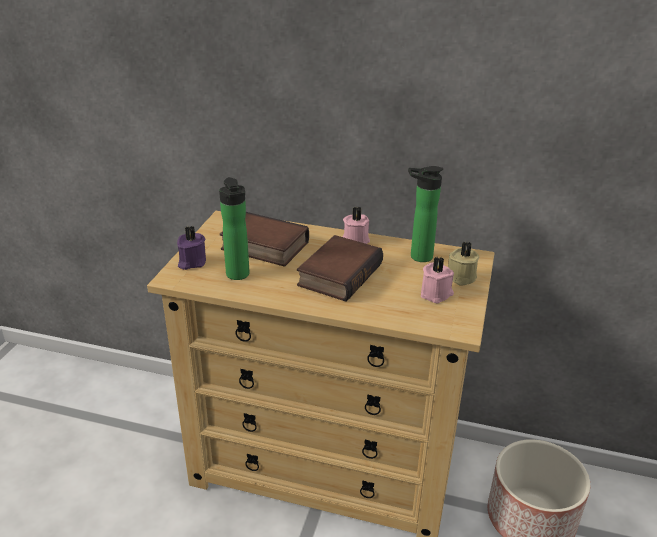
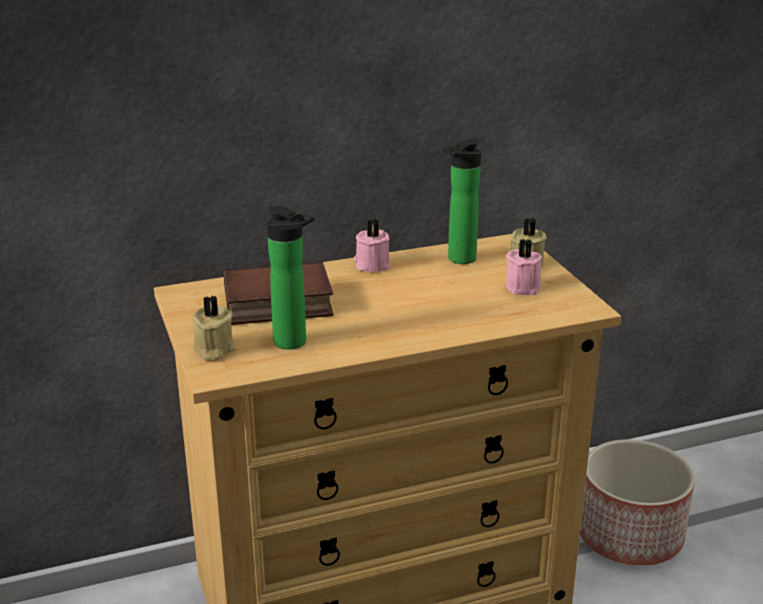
camera: 35 degrees left, 5 degrees down
(191, 262) = (213, 350): purple candle -> beige candle
(338, 273) = (401, 302): book -> none

